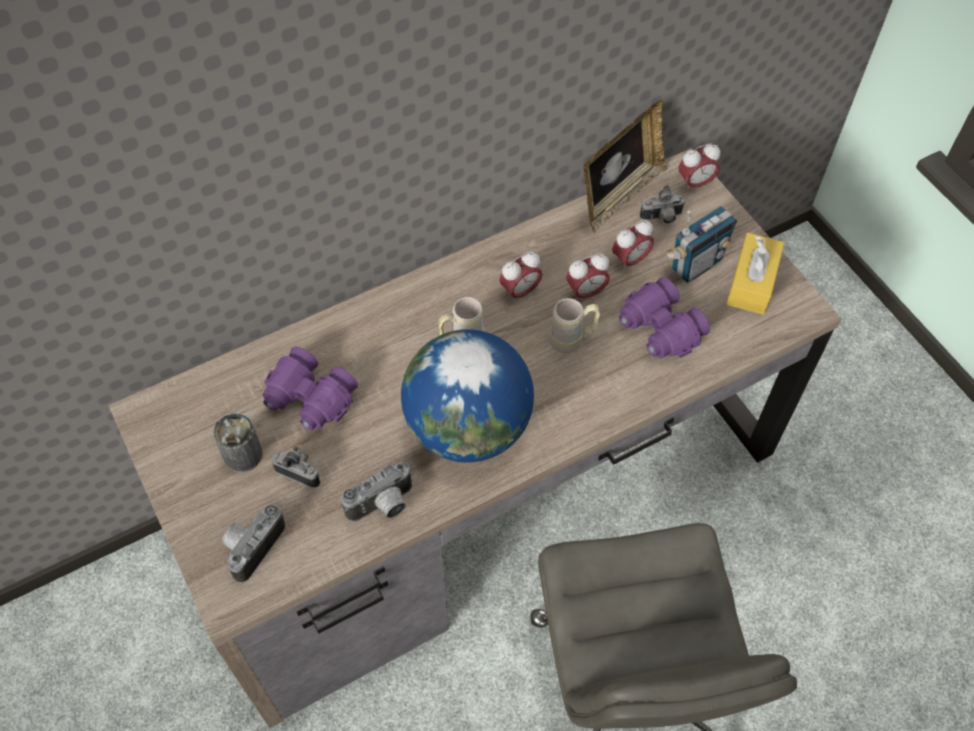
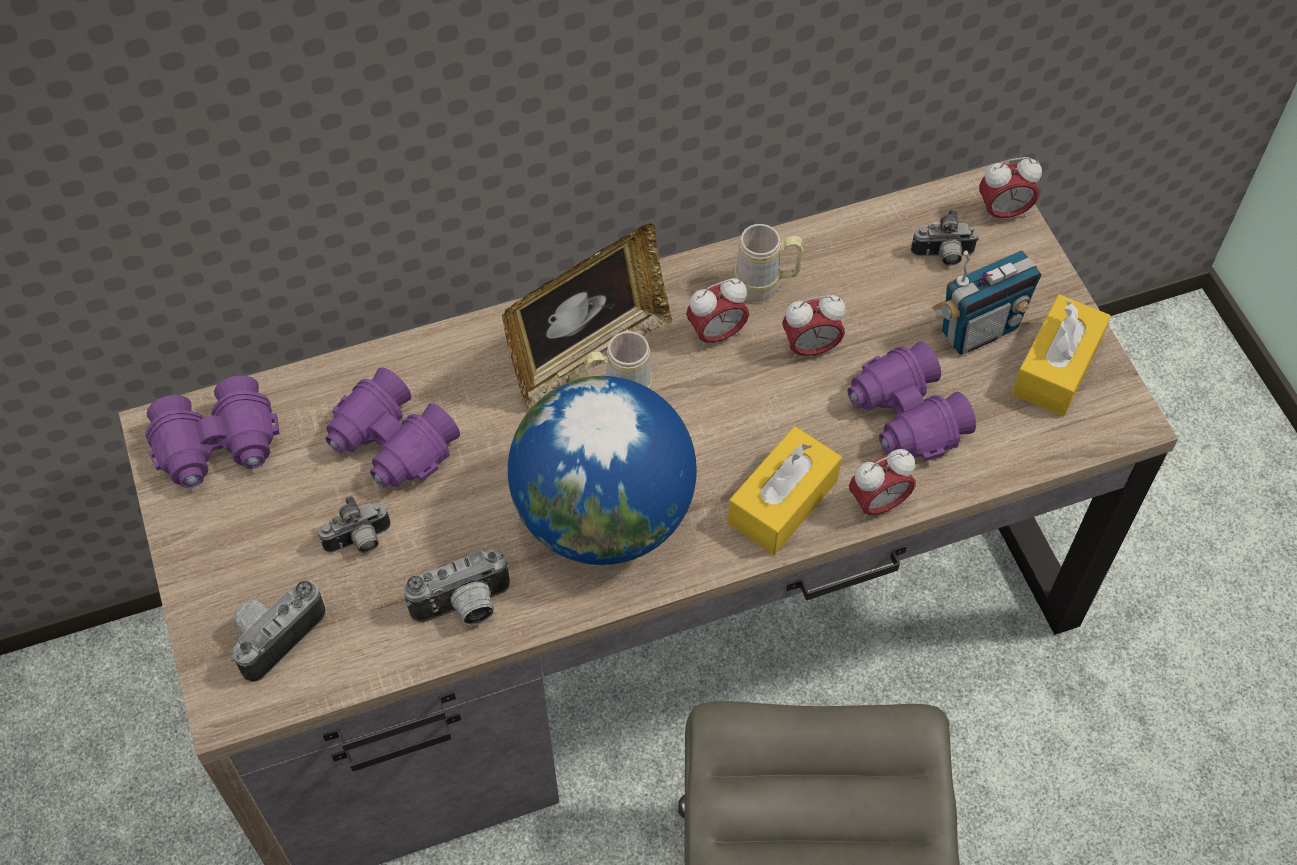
camera: 10 degrees right, 0 degrees up
(186, 419) = (218, 447): none -> purple binoculars
(243, 454) = (286, 507): can -> none
(300, 471) = (360, 542): camera -> camera turned 120 degrees clockwise
(572, 340) = (777, 414): beige mug -> beige mug (766, 286)
(588, 399) = (782, 502): none -> yellow tissue box
(619, 195) = (887, 215): picture frame -> picture frame (588, 353)
(630, 260) = (884, 311): alarm clock -> alarm clock (878, 503)

